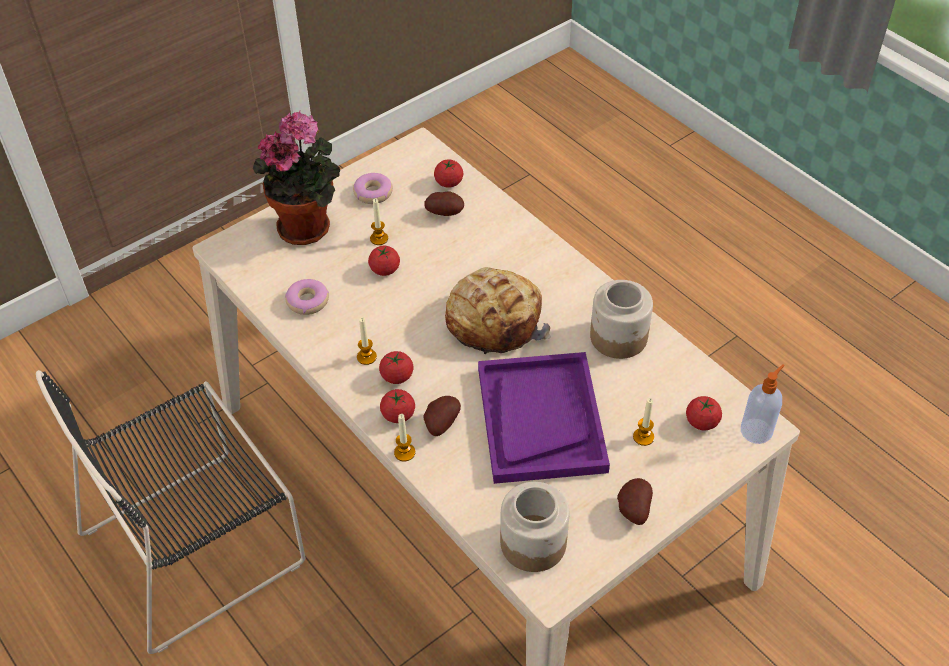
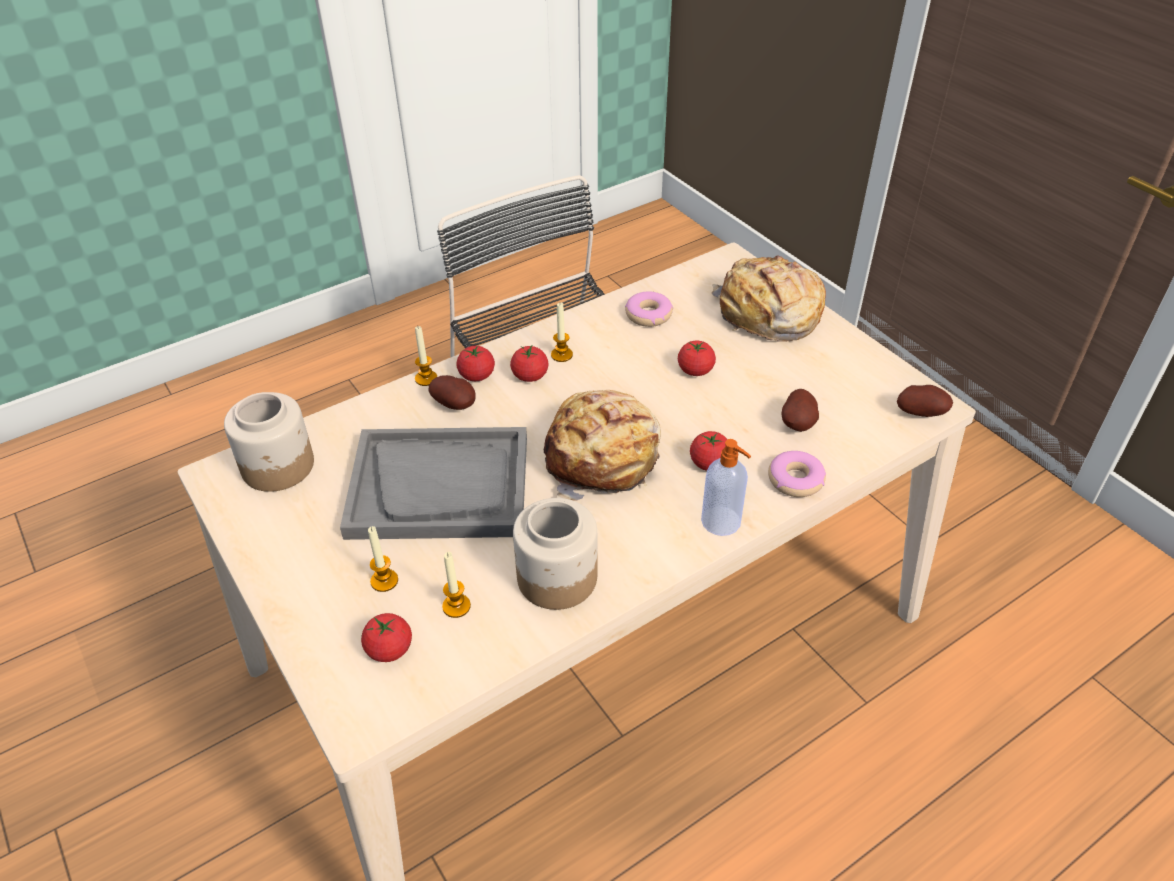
camera: 95 degrees right, 5 degrees down
(308, 226) = (768, 314): potted plant -> bread
(373, 193) = (831, 363): donut -> donut (795, 480)
(379, 239) = (748, 367): candle -> candle (456, 606)
(449, 182) = (860, 430): tomato -> tomato (709, 463)
(540, 419) = (440, 486): purple tray -> grey tray
(632, 510) = (284, 555): potato -> potato (920, 413)
(757, 430) = (355, 714): soap dispenser -> soap dispenser (722, 522)

